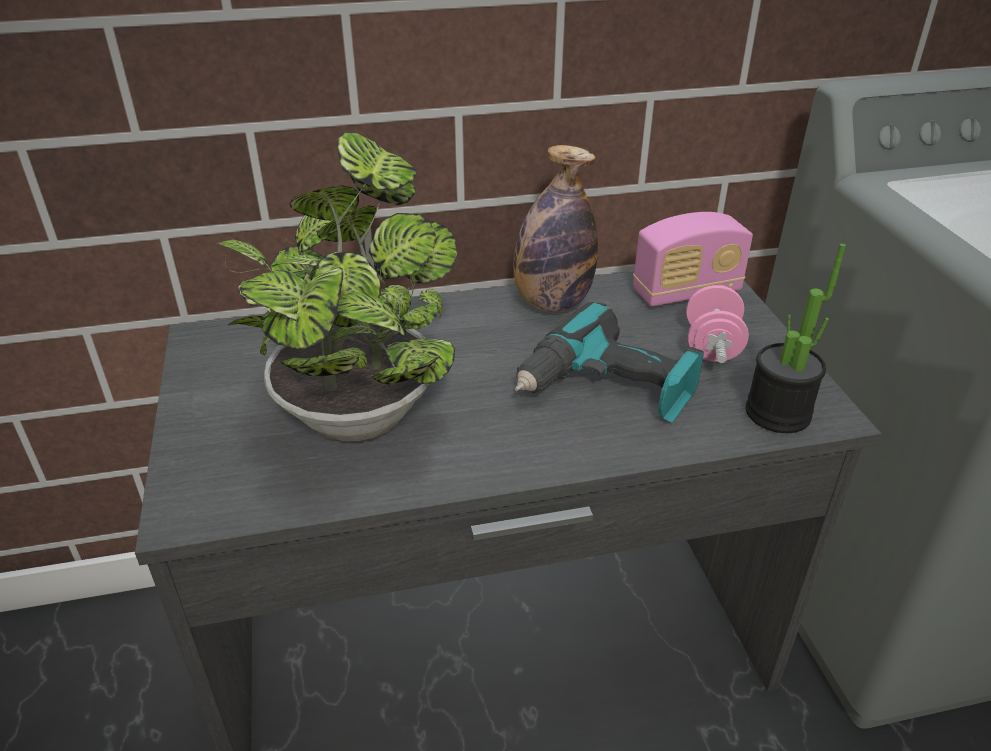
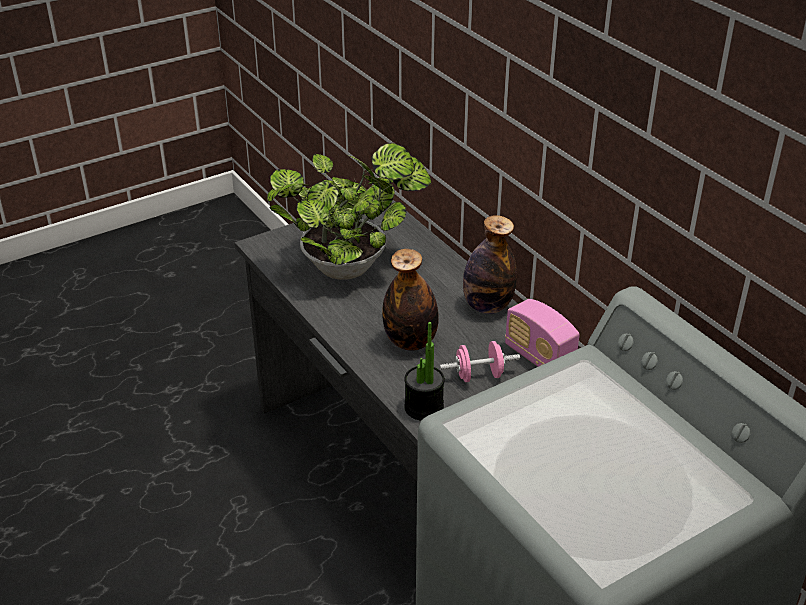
camera: 70 degrees right, 0 degrees up
(607, 389) = (410, 342): power drill -> bottle

